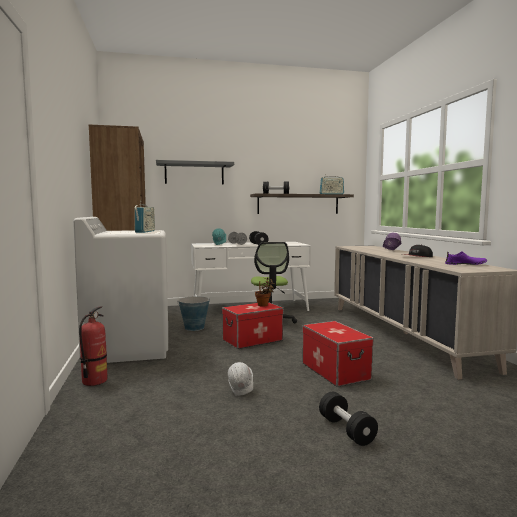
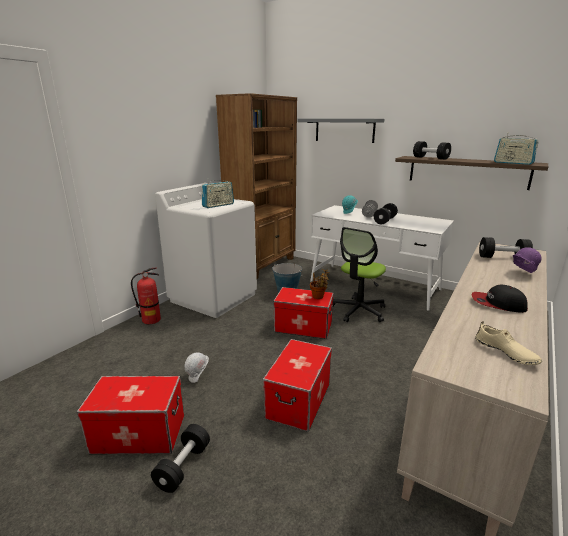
camera: 45 degrees right, 15 degrees up
(275, 436) = (139, 433): none -> storage box
(366, 248) = (502, 258): none -> black dumbbell
(465, 264) = (505, 352): purple shoe -> beige shoe

